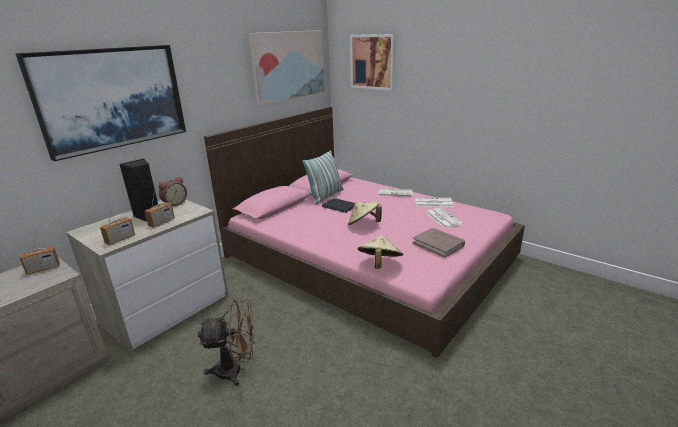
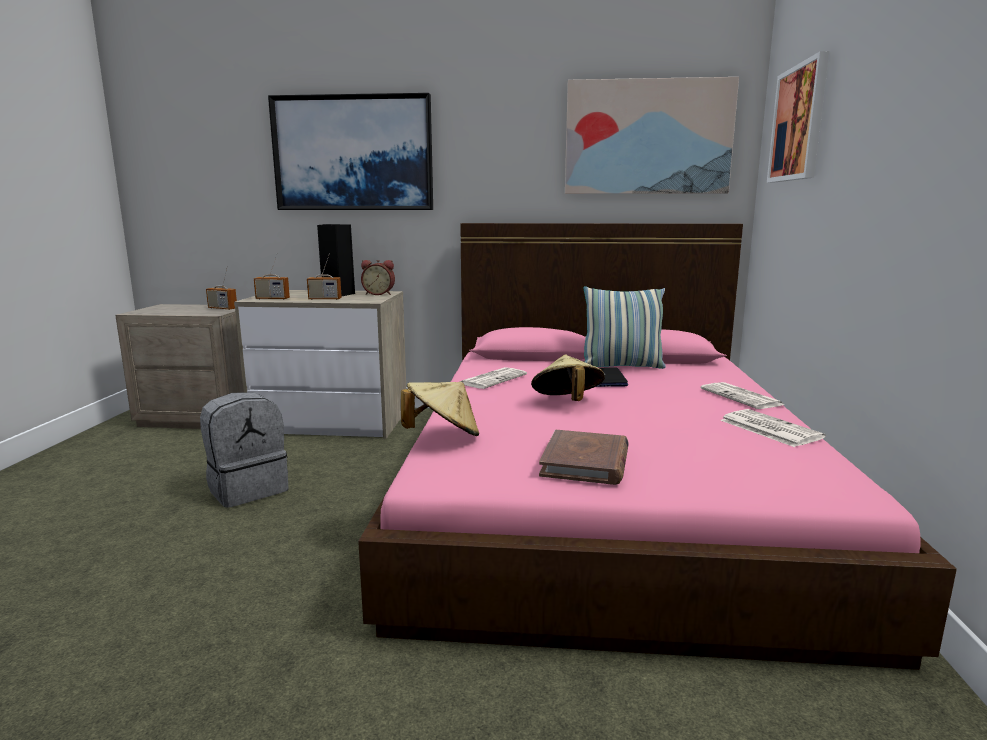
camera: 55 degrees right, 10 degrees down
(236, 370) = (248, 489): brown fan -> grey backpack
(442, 218) = (714, 448): newspaper -> newspaper (493, 379)

